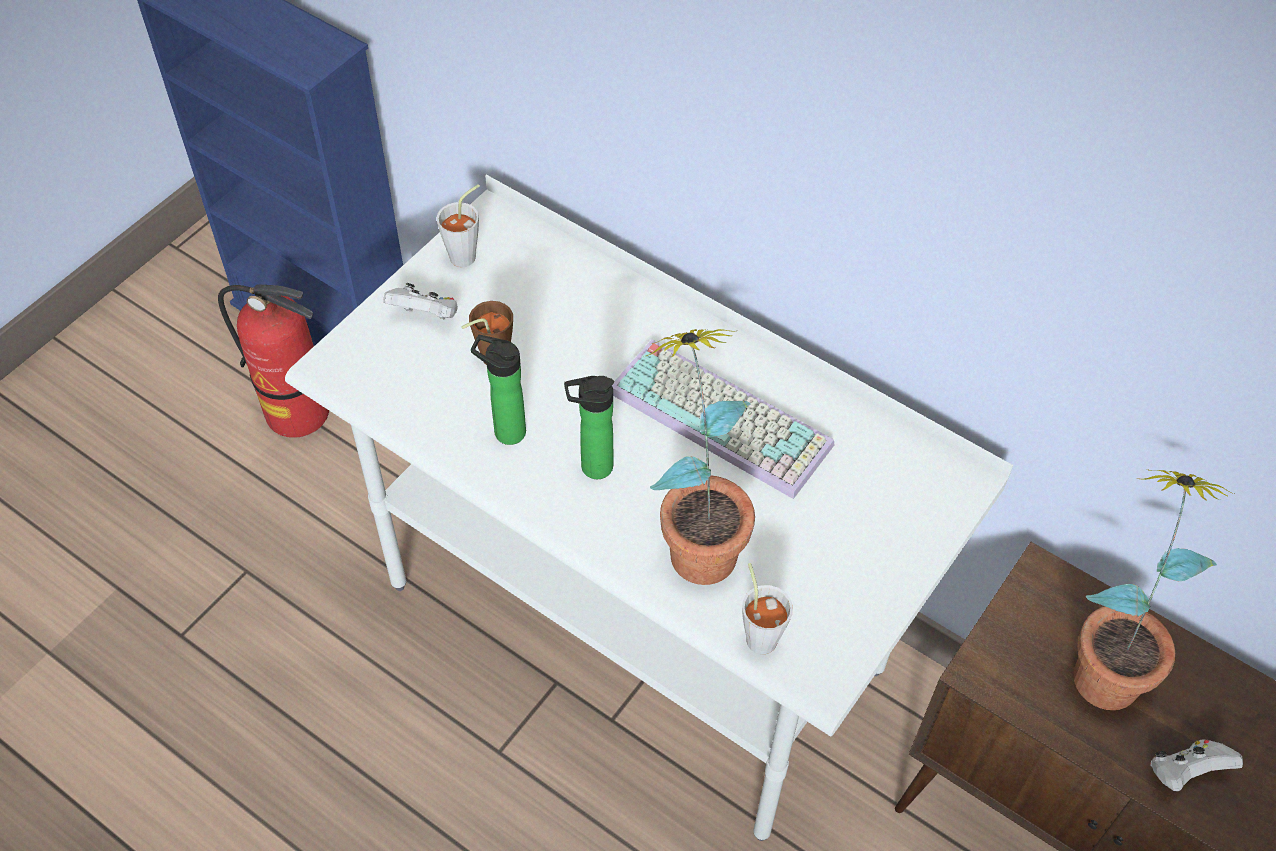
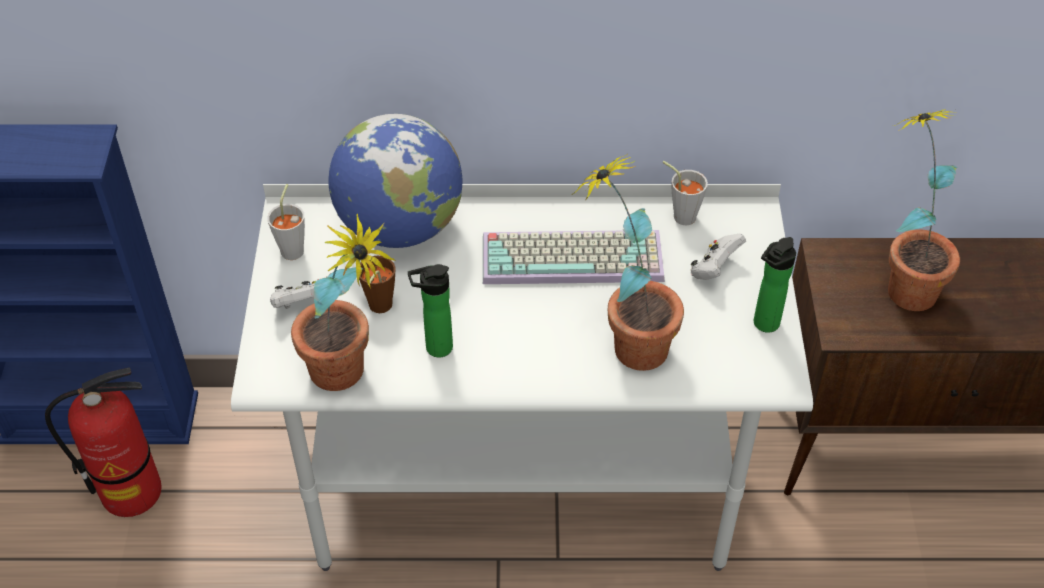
camera: 35 degrees left, 5 degrees down
(403, 413) = (349, 378): none -> potted plant
(581, 288) = (400, 227): none -> globe
(591, 467) = (517, 337): bottle -> bottle (763, 325)
(759, 633) = (719, 374): grey cup -> grey cup (680, 214)
(1185, 772) = (997, 318): white game controller -> white game controller (714, 269)

